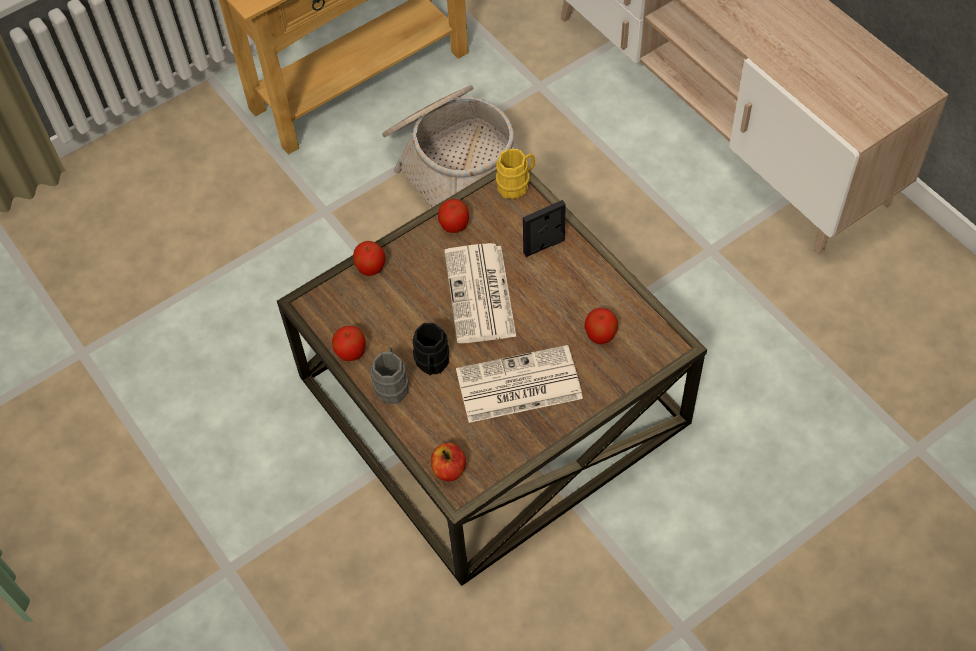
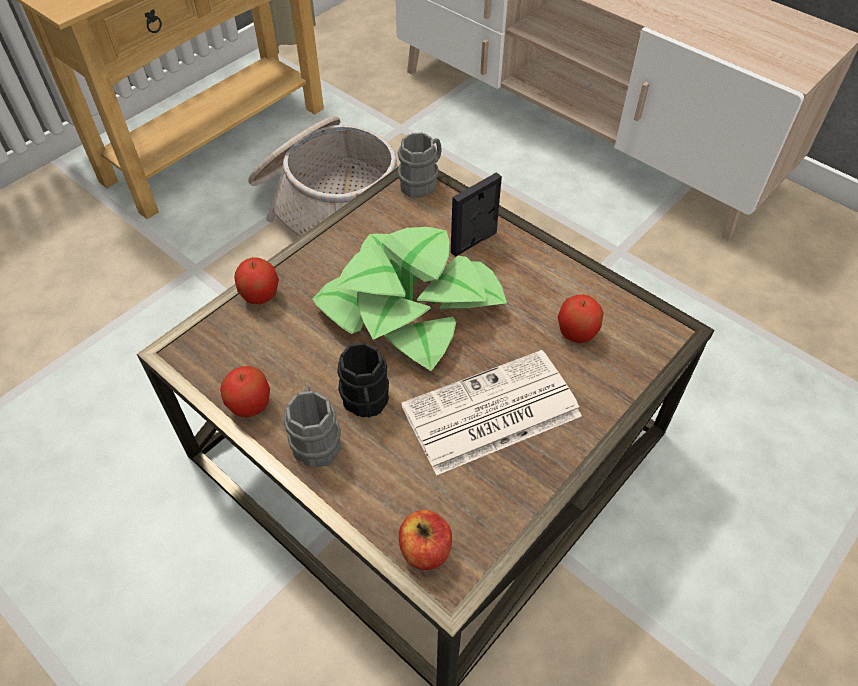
camera: 15 degrees left, 5 degrees down
(454, 225) = (358, 234): apple -> none
(481, 295) = (410, 308): newspaper -> potted plant
(516, 184) = (422, 182): yellow mug -> grey mug

